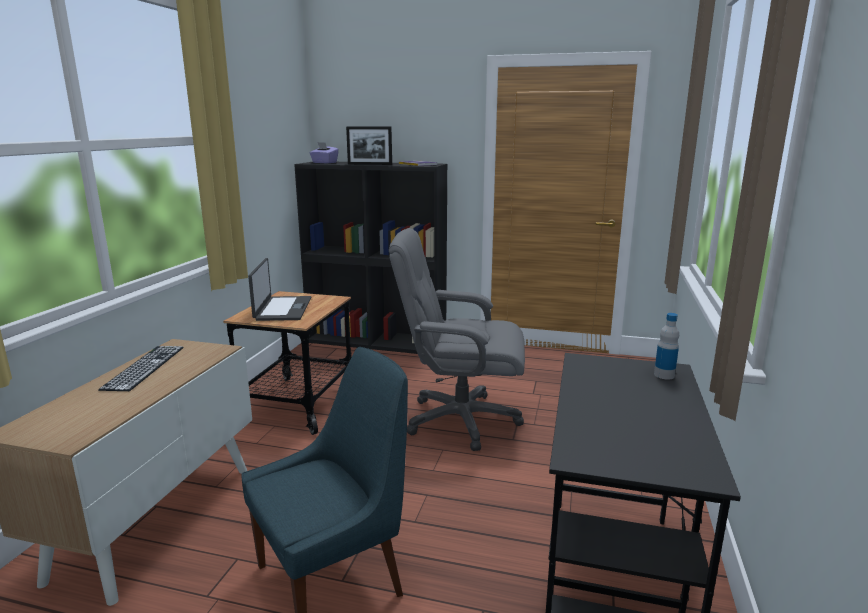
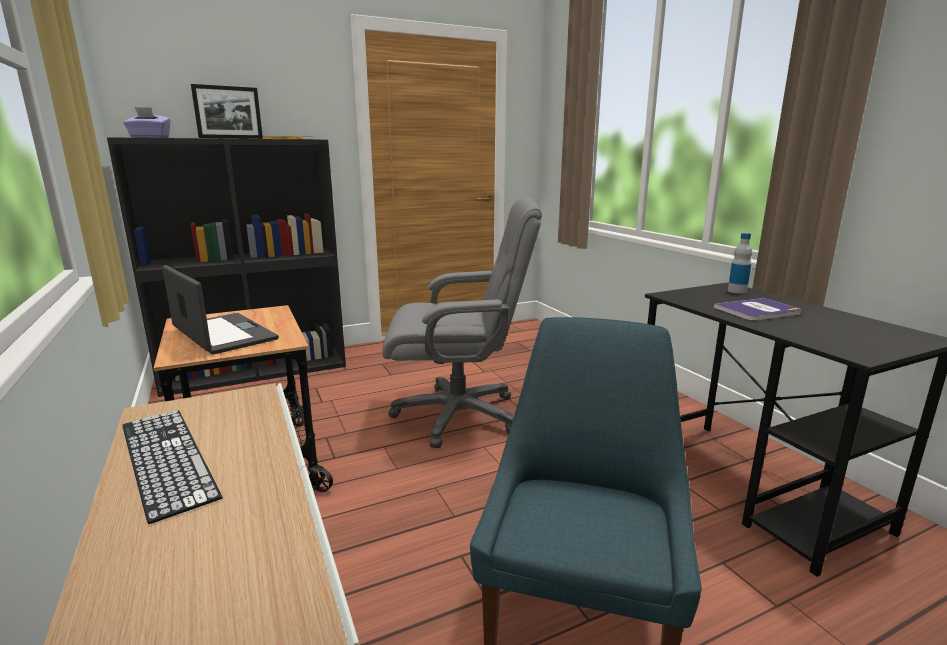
camera: 40 degrees left, 0 degrees up
(460, 420) = (459, 415): grey office chair -> grey office chair turned 150 degrees counterclockwise
(616, 397) = (757, 311): none -> book

